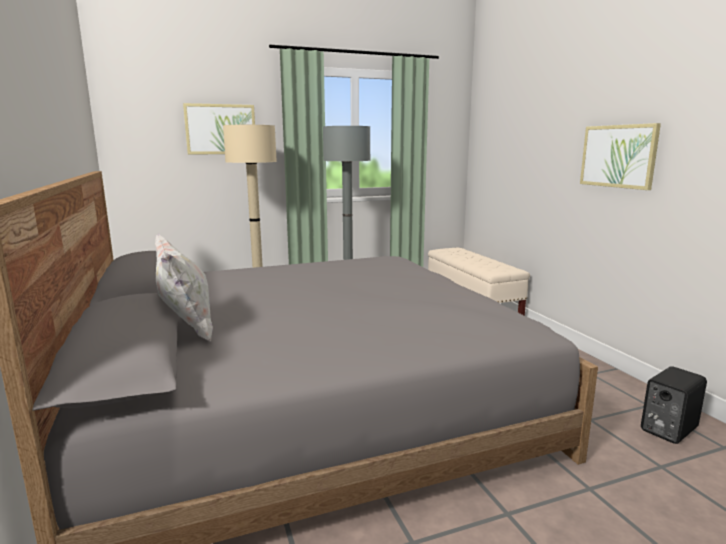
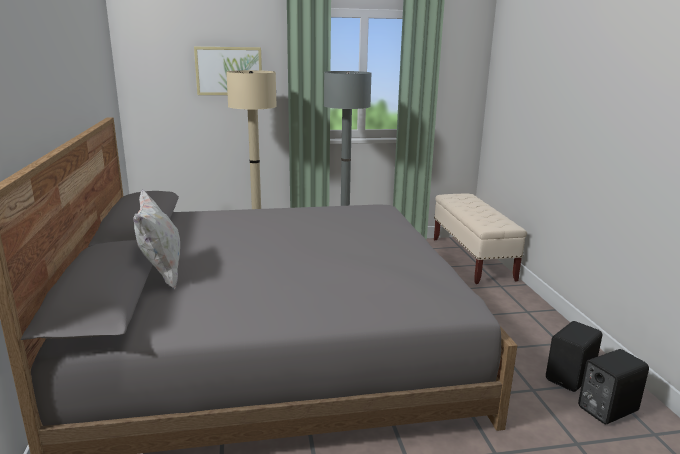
camera: 10 degrees right, 5 degrees up
(618, 156) = (609, 125): picture -> none
(619, 404) = (571, 377): none -> black speaker

